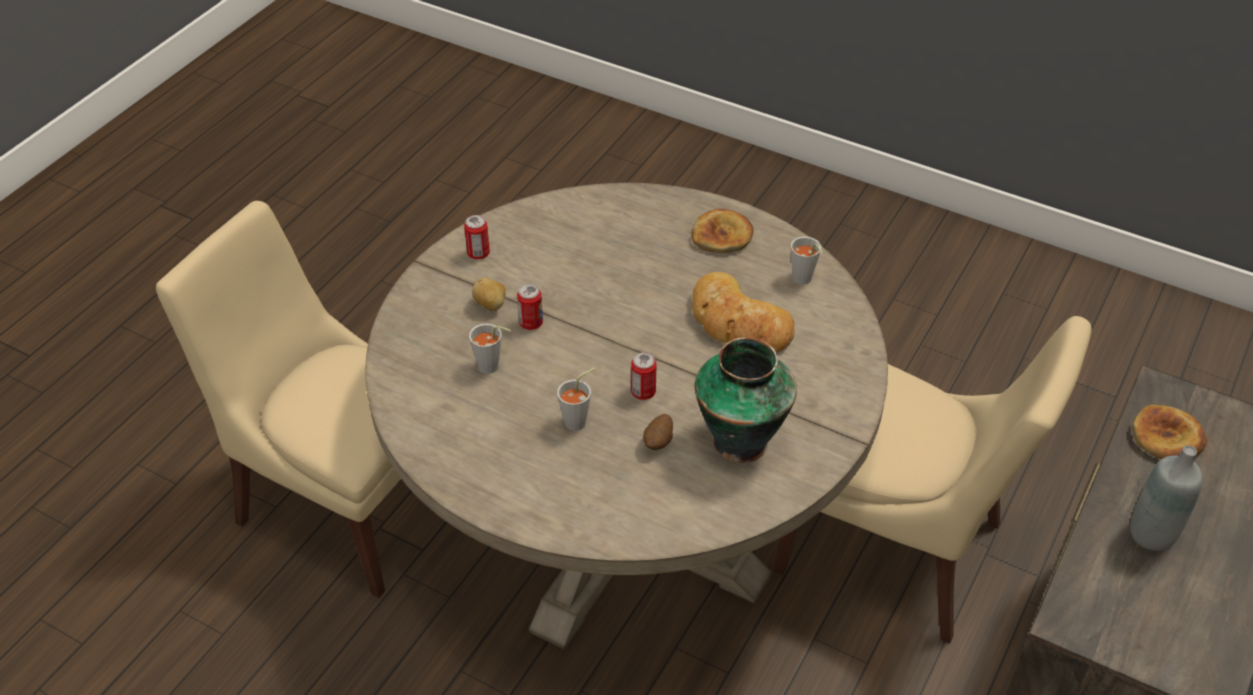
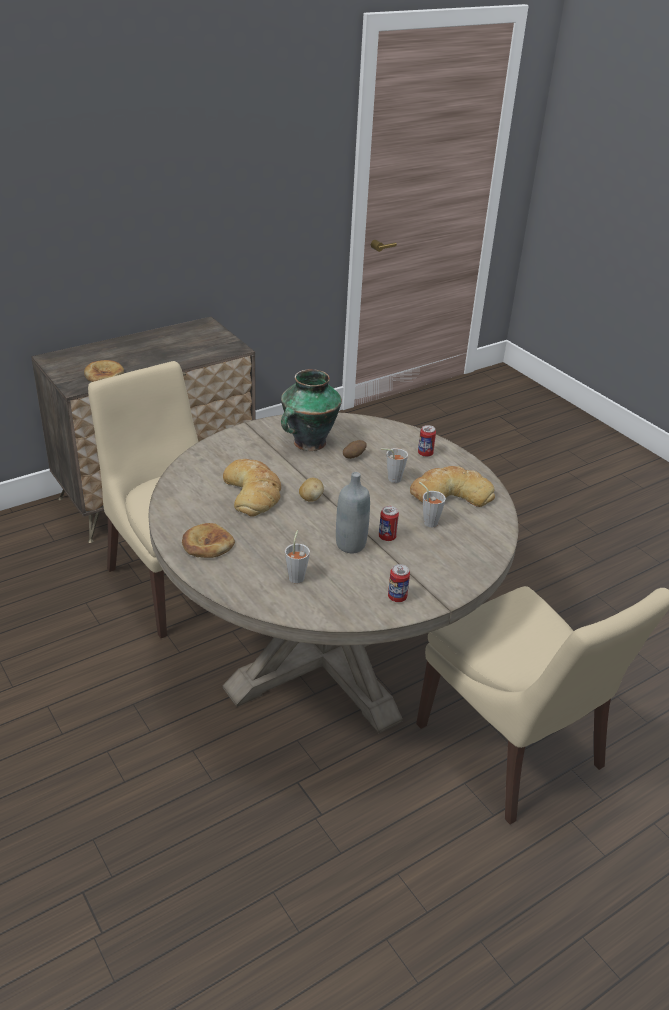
camera: 155 degrees left, 10 degrees down
(484, 428) = (450, 493): none -> bread
(491, 305) = (408, 558): potato -> potato (311, 498)
(643, 392) = (343, 479): can -> can (425, 453)
(803, 281) = (186, 499): grey cup -> grey cup (297, 576)
(1151, 534) = (163, 355): grey bottle -> grey bottle (350, 545)

